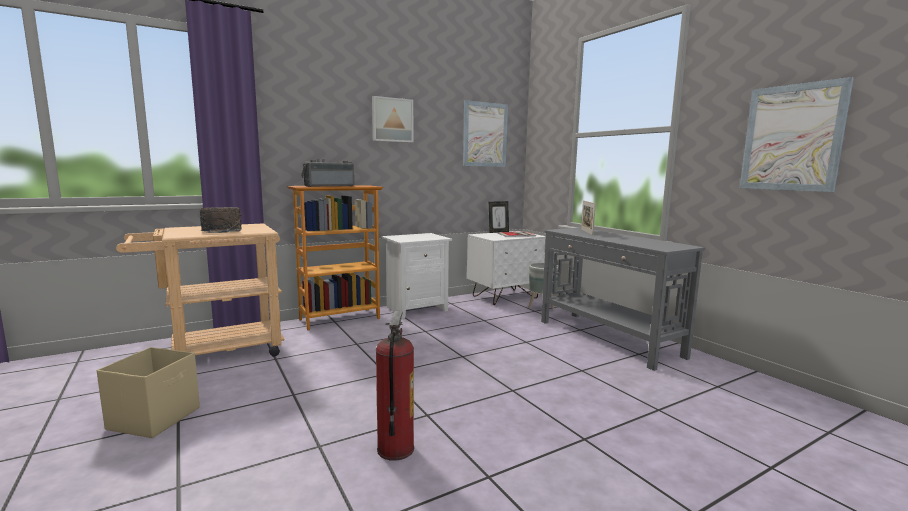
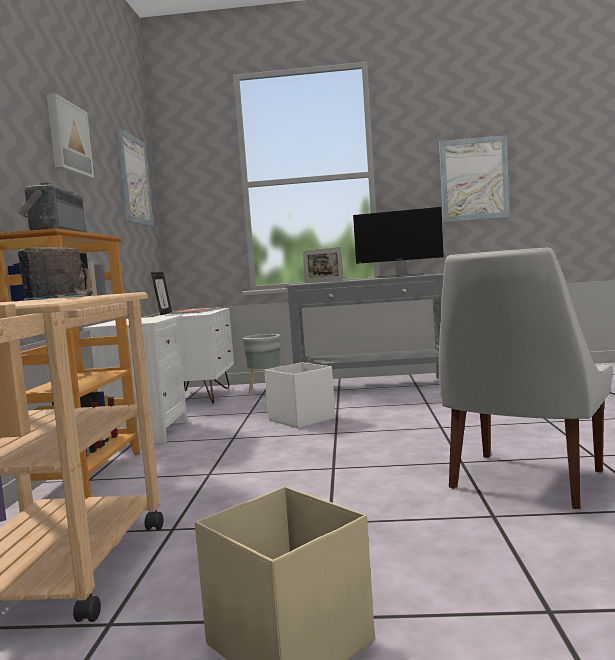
camera: 55 degrees left, 5 degrees down
(395, 448) = (524, 482): fire extinguisher -> white chair
(484, 338) = (301, 419): none -> white storage box
(654, 241) = (400, 276): none -> monitor

